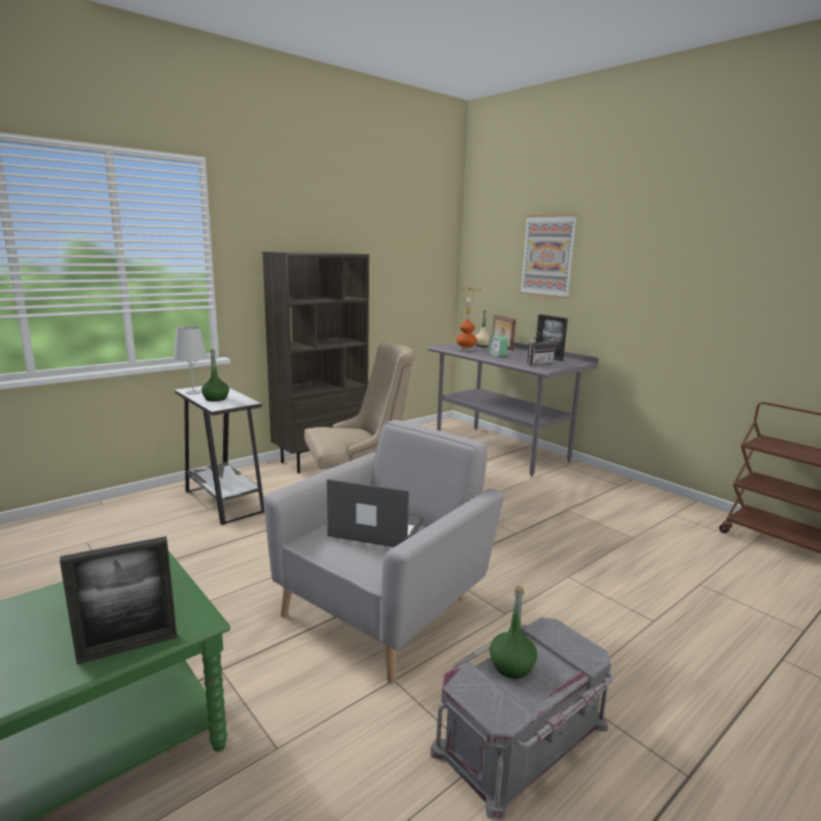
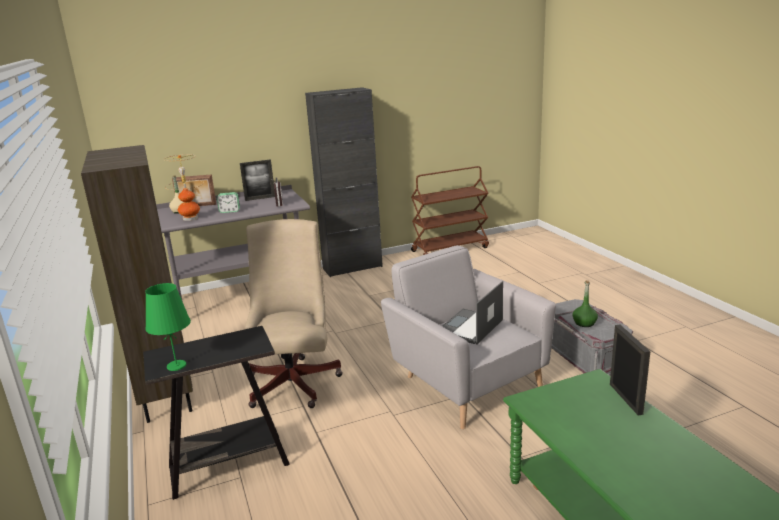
camera: 70 degrees left, 5 degrees up
(193, 392) = (176, 366): white table lamp -> green table lamp
(215, 399) = (222, 350): green bottle -> none
(224, 501) = (229, 465): white side table -> black side table
(548, 256) = (214, 109): picture -> none
(632, 488) = (352, 267): none -> black cabinet

